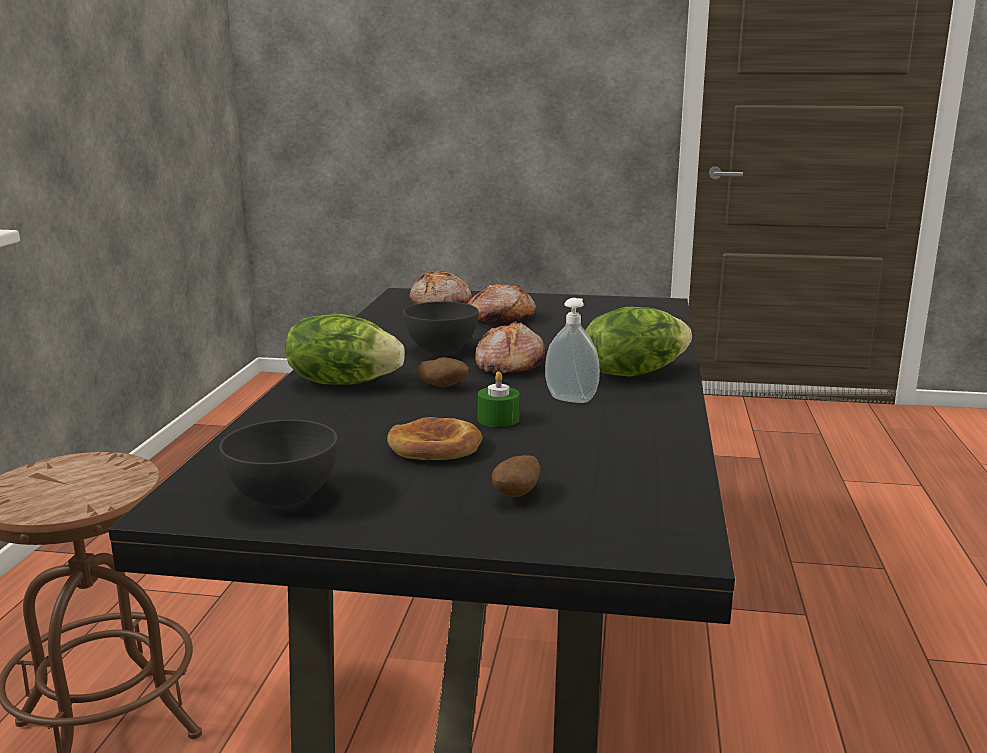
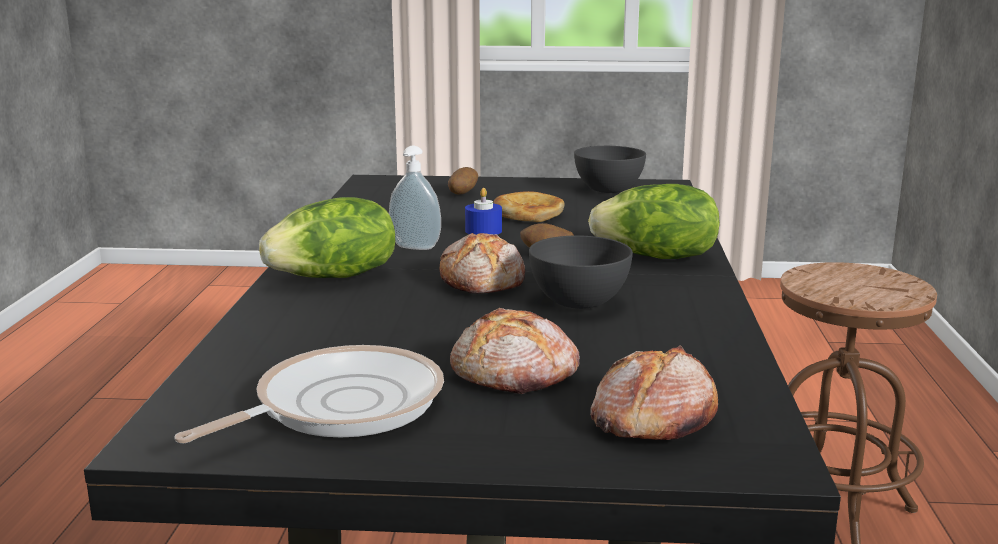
camera: 175 degrees right, 0 degrees up
(498, 419) = (483, 231): green candle -> blue candle
(590, 310) = (339, 406): none -> frying pan

